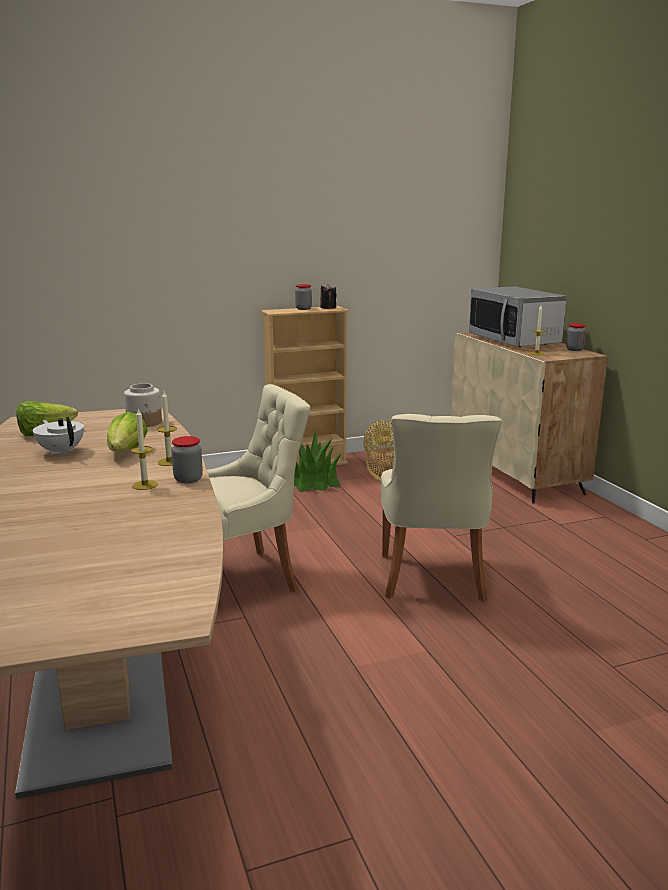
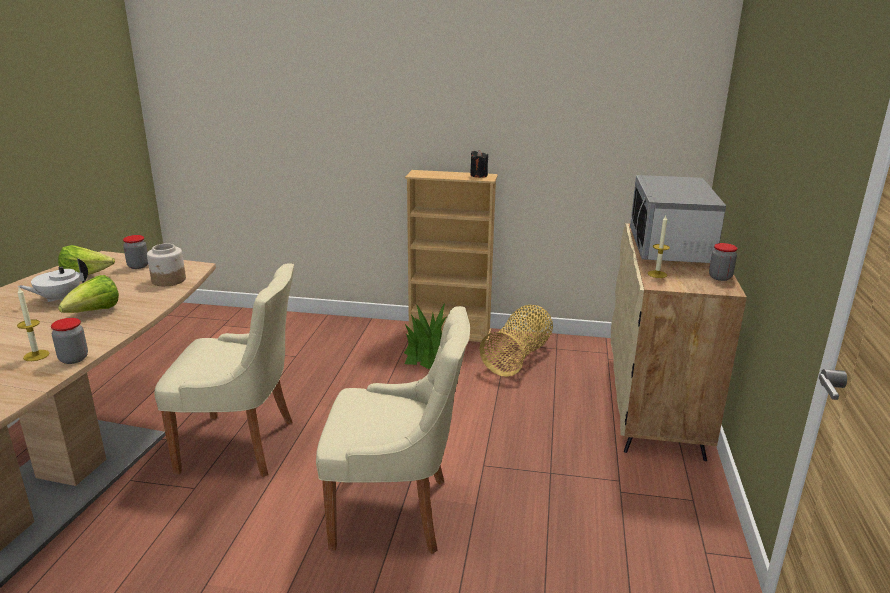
camera: 30 degrees right, 5 degrees up
(61, 451) = (59, 299): white teapot -> white teapot turned 120 degrees counterclockwise
(169, 462) = (99, 333): candle -> none
(303, 309) = (451, 174): jar -> jar (138, 266)
(432, 579) = (396, 512): beige chair -> beige chair turned 120 degrees counterclockwise

